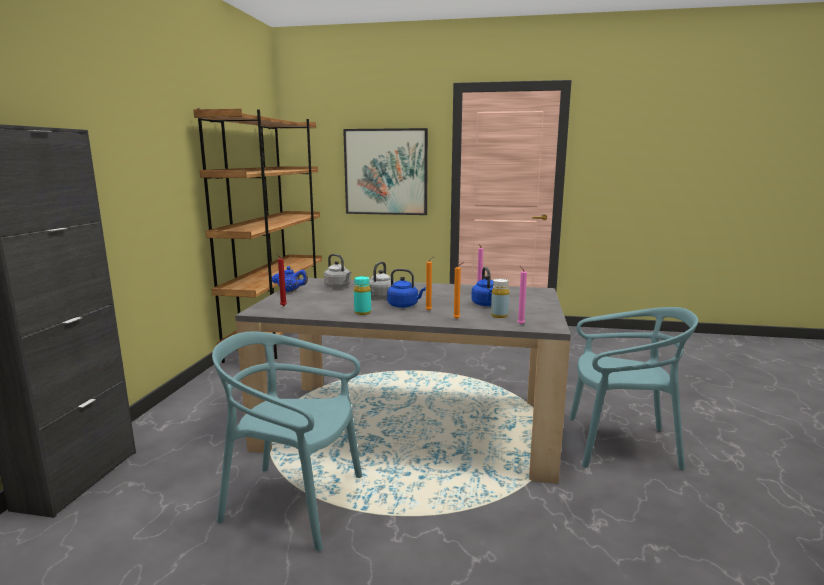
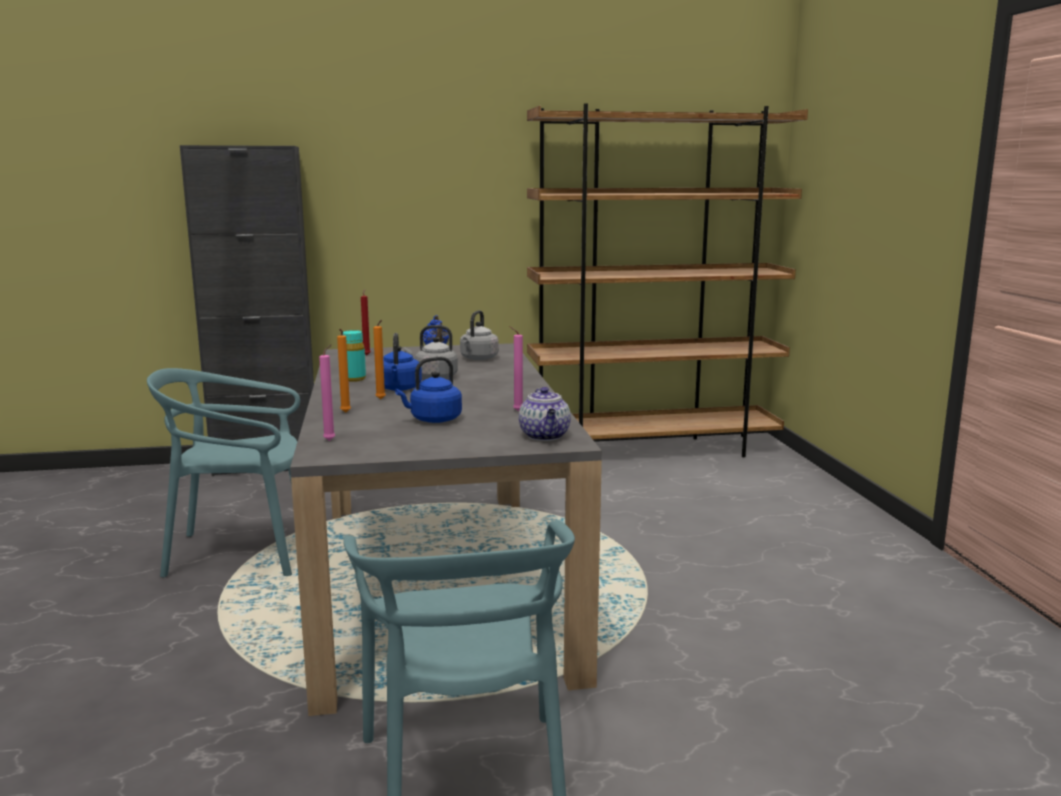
camera: 70 degrees right, 0 degrees up
(294, 502) = (240, 552): turquoise chair -> turquoise chair turned 90 degrees counterclockwise
(386, 172) = (885, 203): picture -> none
(499, 315) = (373, 429): yellow bottle -> none
(529, 292) = (545, 436): none -> teapot

